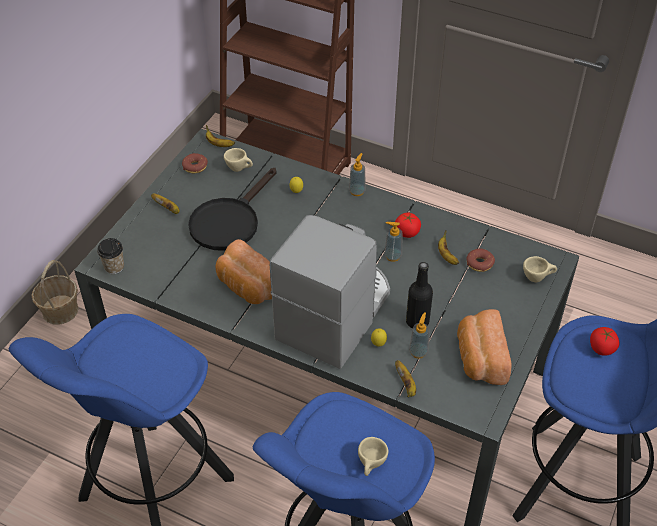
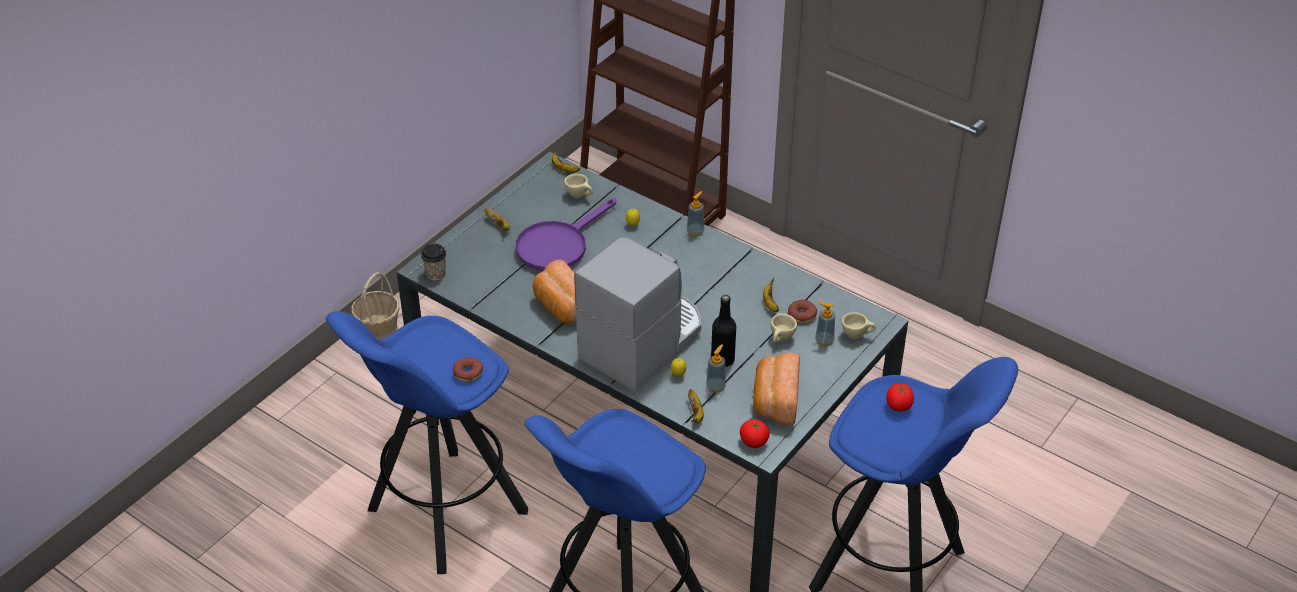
camera: 10 degrees right, 5 degrees down
(195, 167) = (535, 188): donut -> donut (468, 373)
(229, 221) = (558, 245): black frying pan -> purple frying pan
(371, 466) = (641, 475): beige cup -> beige cup (781, 340)
(392, 256) = (715, 297): soap dispenser -> soap dispenser (824, 340)
(407, 232) = (736, 277): tomato -> tomato (753, 441)

